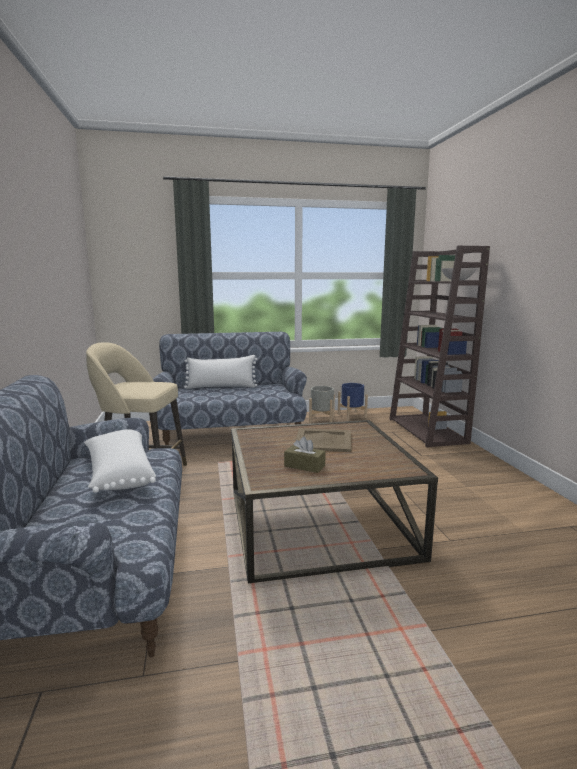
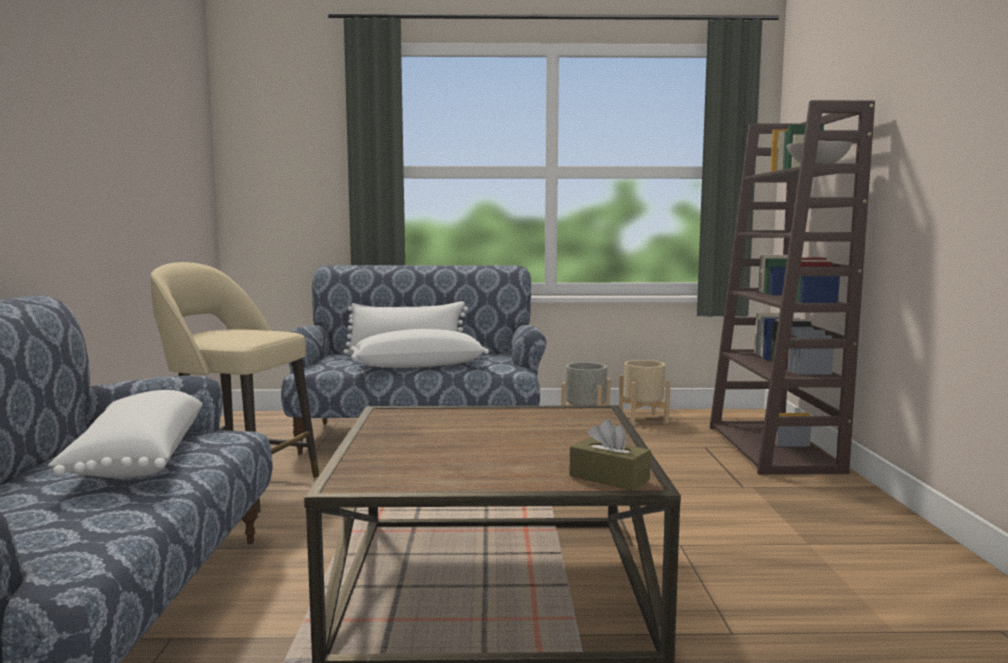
camera: 10 degrees right, 5 degrees down
(235, 395) = (419, 366): none -> white pillow
(304, 466) = (444, 463): brown tissue box -> brown tissue box (609, 478)
(324, 440) = (511, 430): beige tray -> none
(351, 415) = (643, 419): blue planter -> beige planter

